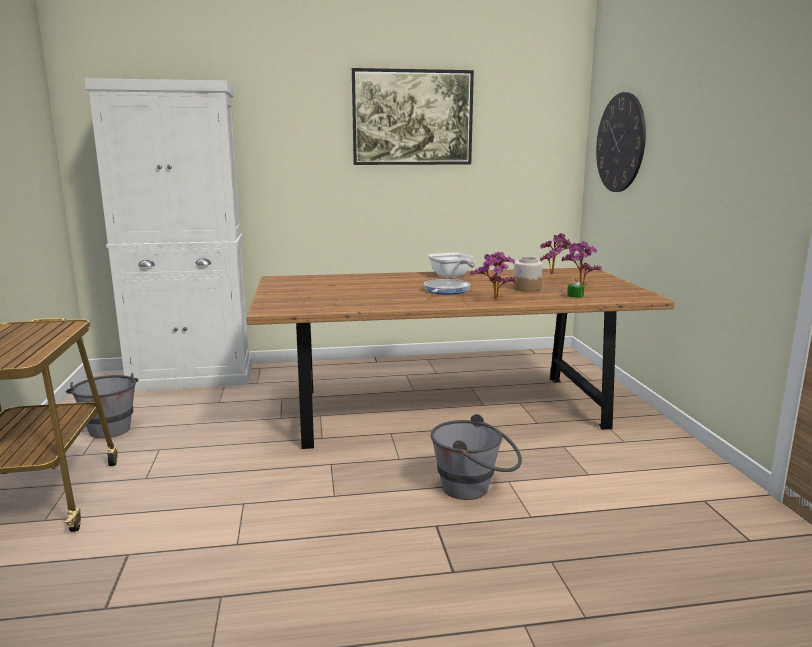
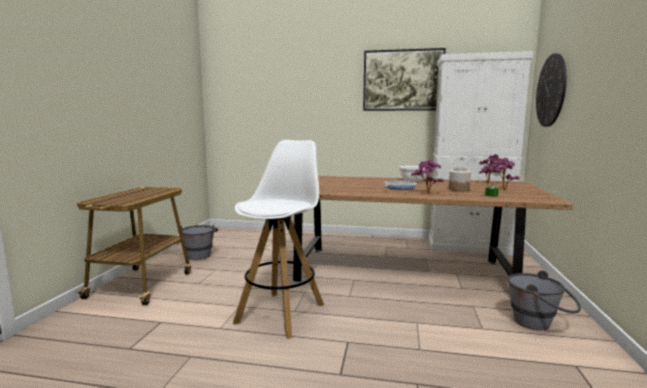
camera: 20 degrees right, 5 degrees down
(191, 378) = (258, 235): white cabinet -> white cabinet (468, 246)
(316, 501) = (281, 312): none -> white stool
(475, 489) = (389, 323): grey bucket -> grey bucket (540, 324)

